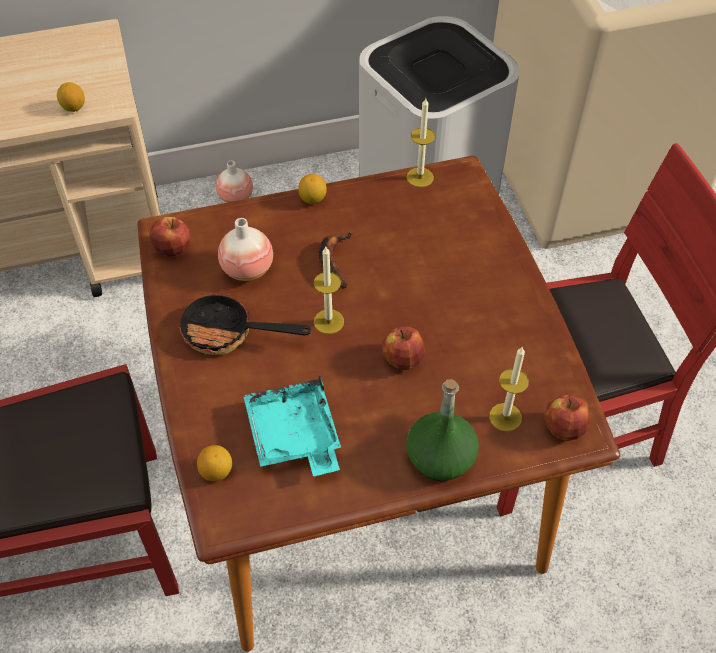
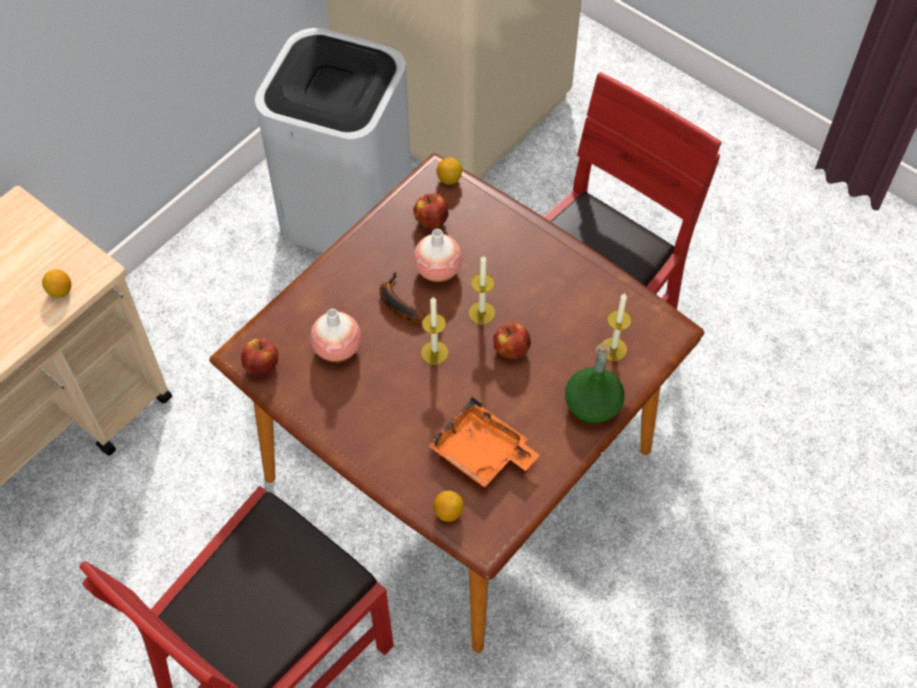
camera: 35 degrees left, 5 degrees up
(228, 333) = (366, 407): frying pan -> none
(236, 197) = (162, 289): vase -> vase (438, 269)
(294, 436) = (481, 452): turquoise tray -> orange tray
(313, 199) = (339, 260): lemon -> lemon (449, 179)
(420, 177) = (407, 195): candle -> candle (481, 313)
(563, 429) = (656, 334): apple -> apple (431, 221)

